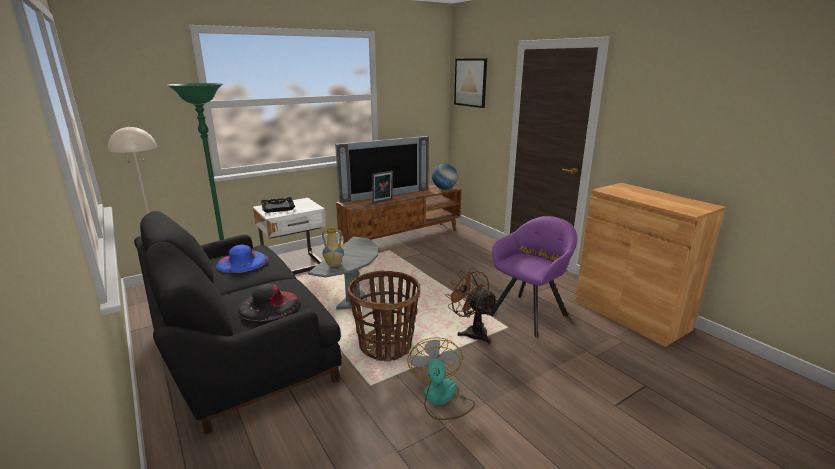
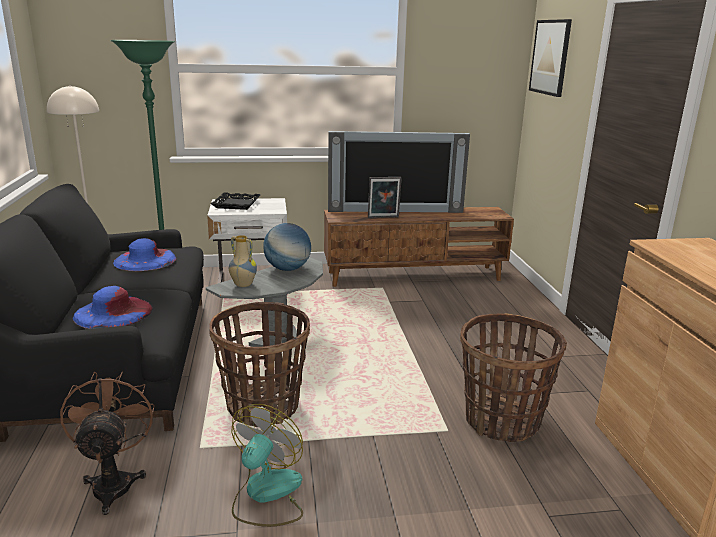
camera: 25 degrees right, 0 degrees up
(268, 305) = (113, 312): black hat -> blue hat
(444, 188) = (489, 214): globe -> globe (287, 269)
(472, 332) = (391, 421): brown fan -> brown fan (114, 482)
(530, 313) = (502, 421): purple armchair -> basket

